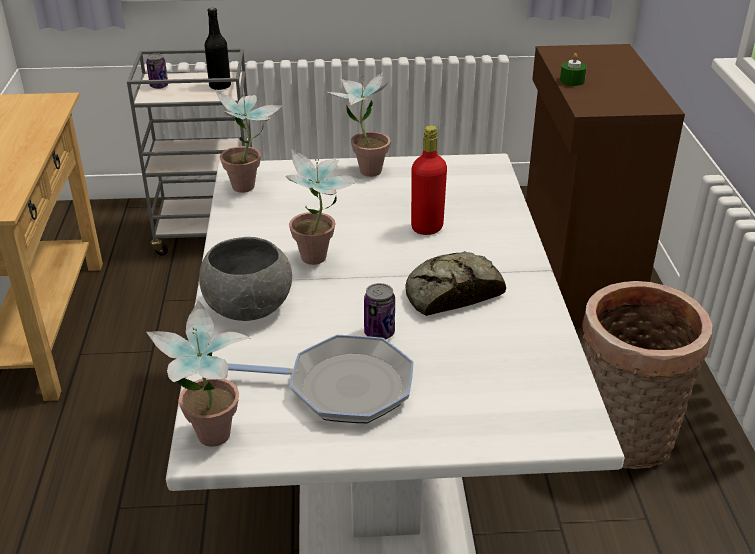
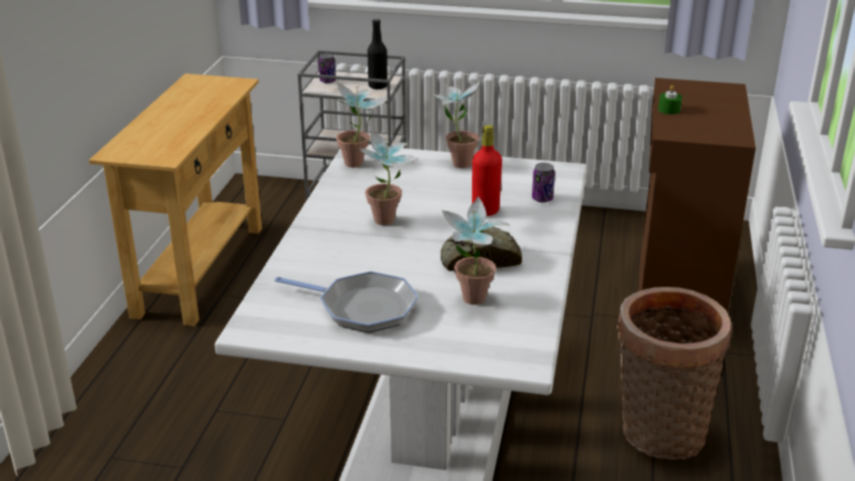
camera: 15 degrees right, 5 degrees down
(212, 444) = (254, 328): potted plant -> potted plant (472, 303)
(249, 307) = (319, 247): grey bowl -> none
(379, 333) = (408, 277): can -> can (542, 199)

